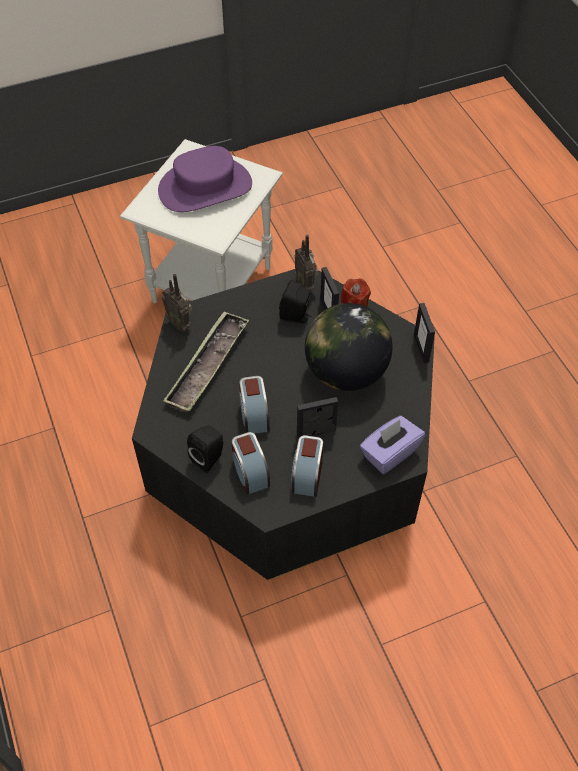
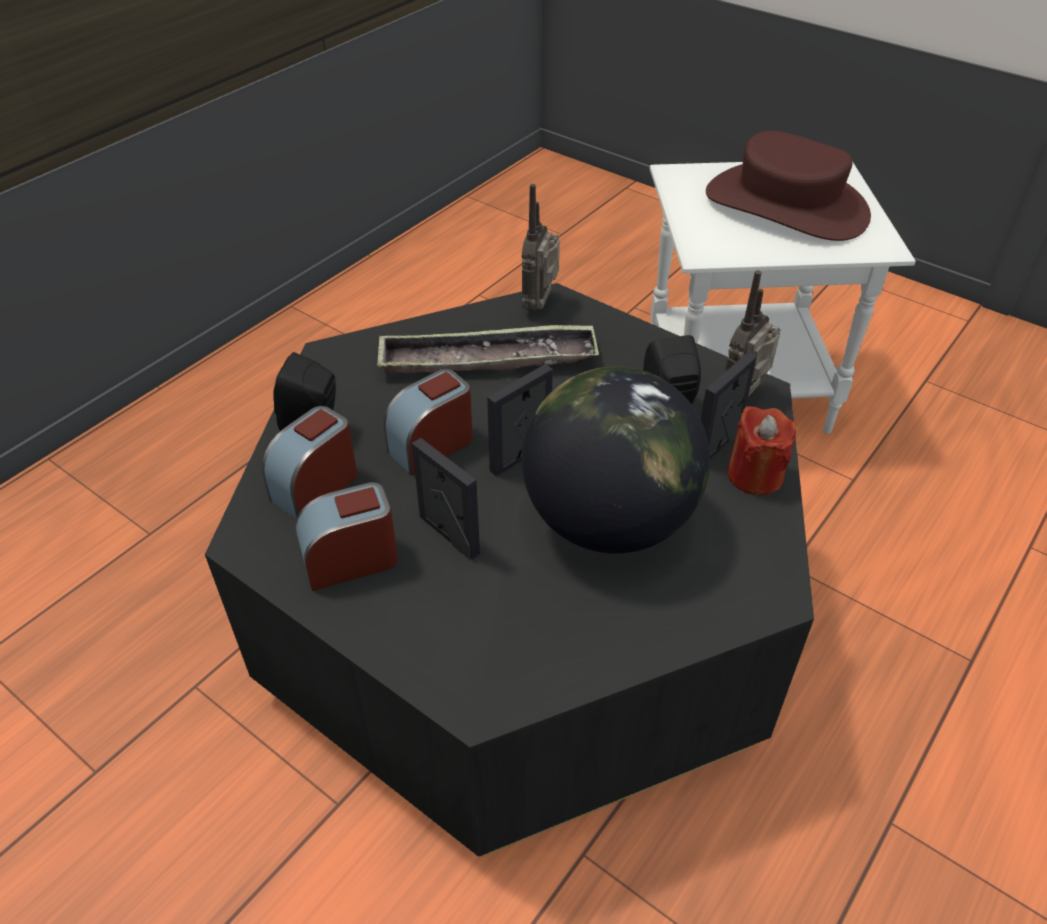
camera: 60 degrees right, 10 degrees down
(205, 187) = (786, 205): purple hat -> brown hat
(389, 453) = (474, 662): purple tissue box -> none
(421, 348) = (762, 609): picture frame -> picture frame (521, 457)

